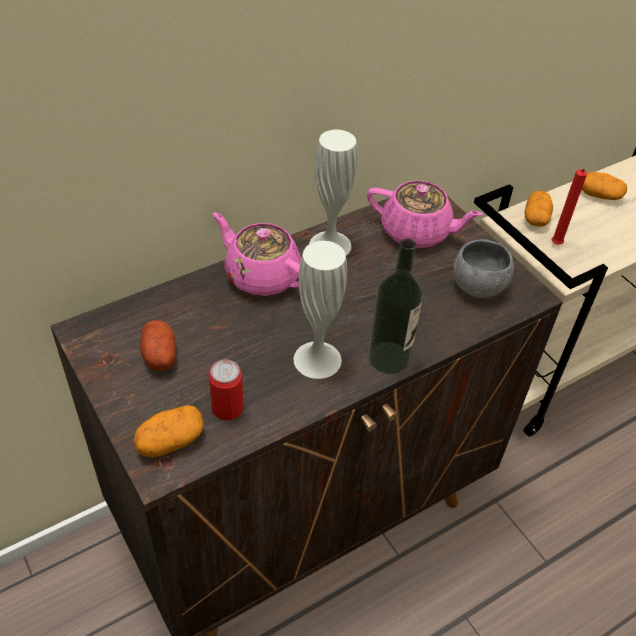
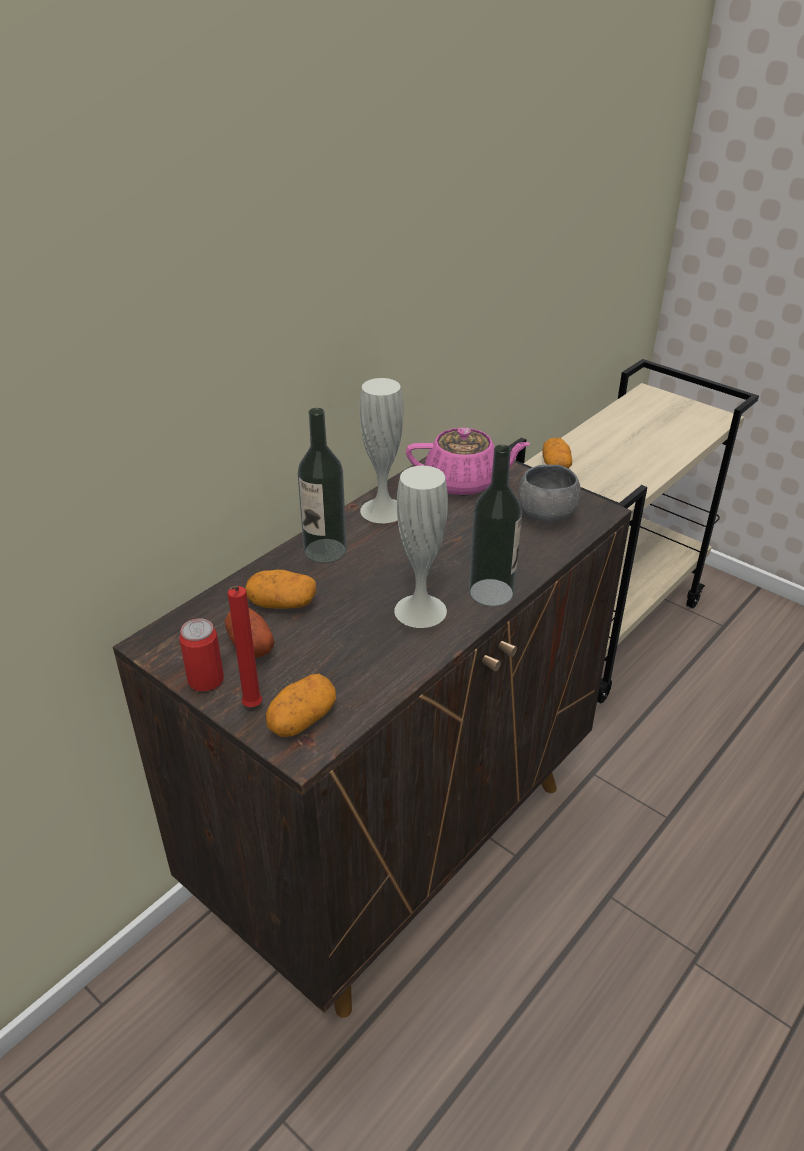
camera: 15 degrees left, 10 degrees down
(227, 408) = (348, 675): can -> can (206, 680)
(261, 275) = (325, 551): pink teapot -> bottle
(555, 245) = (585, 484): red candle -> red candle (251, 708)
(599, 195) = (605, 435): potato -> potato (282, 604)

